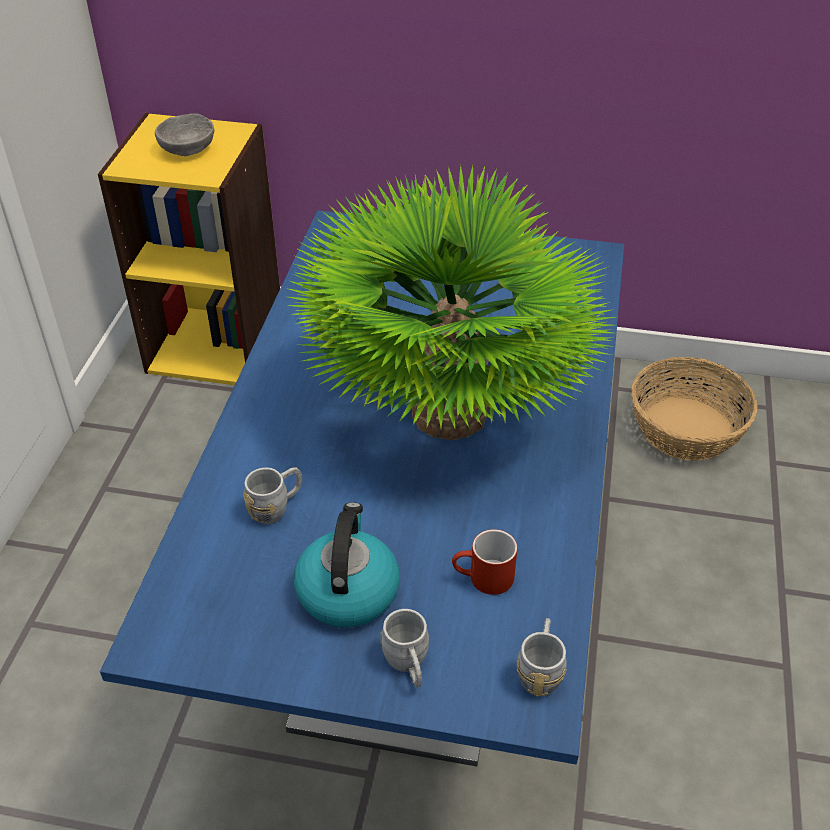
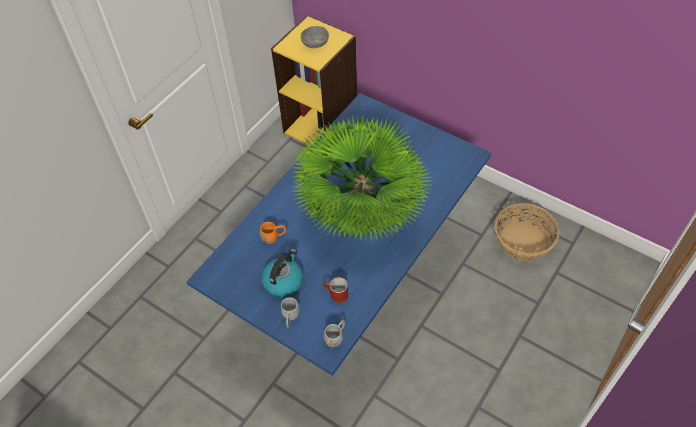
camera: 25 degrees right, 10 degrees up
(276, 507) = (274, 237): grey mug -> orange mug

